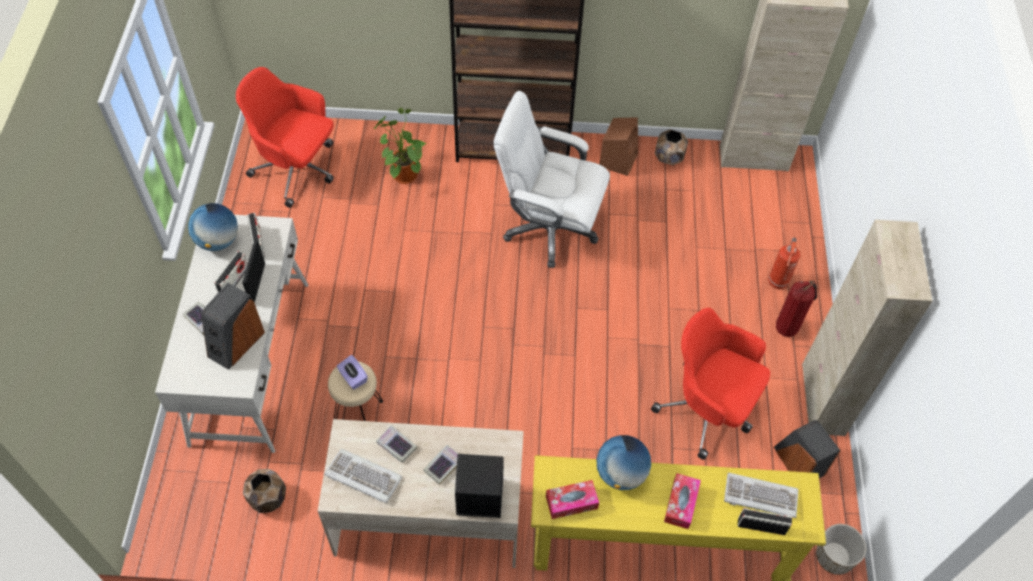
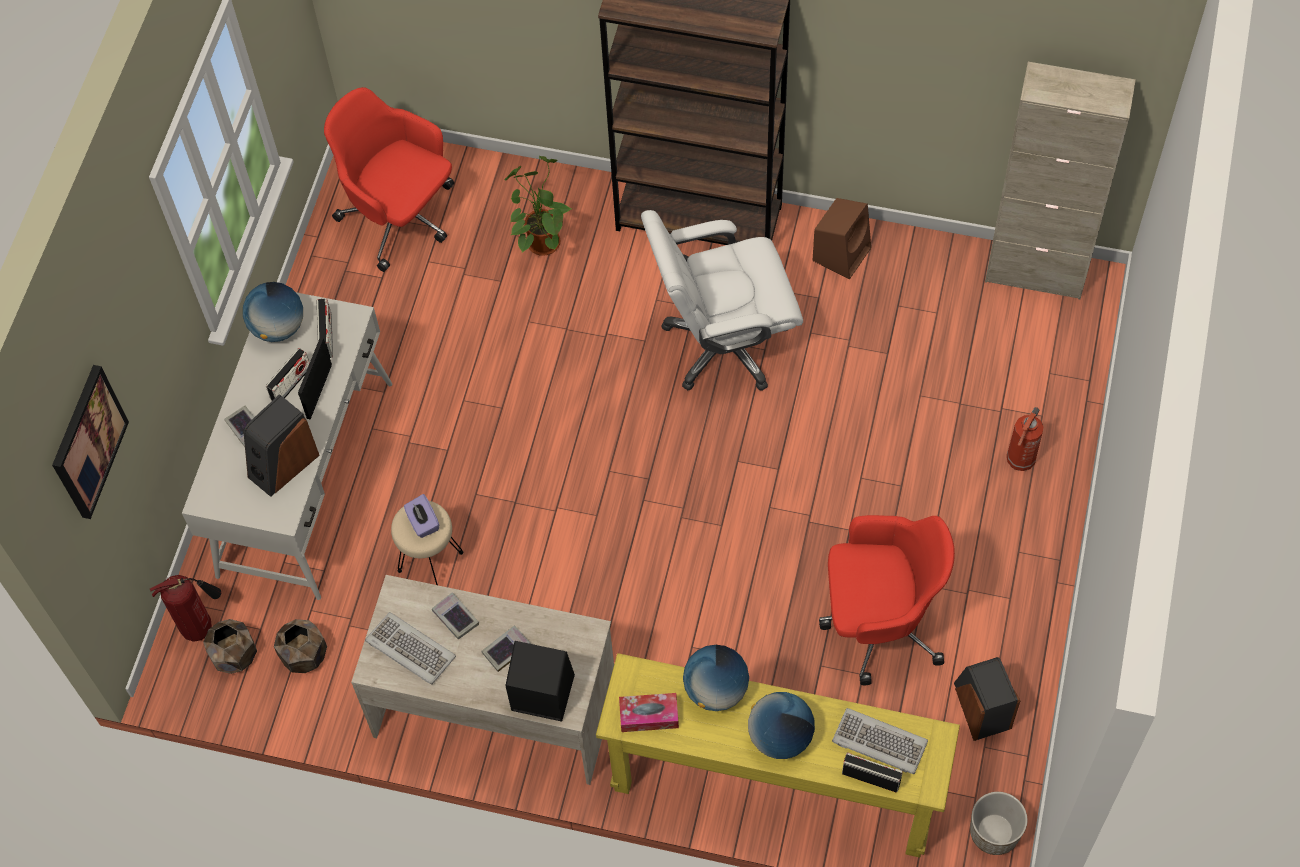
camera: 15 degrees right, 5 degrees up
(63, 329) = (87, 441): none -> picture
(549, 229) = (723, 344): white office chair -> white office chair turned 45 degrees counterclockwise
(669, 157) = (914, 258): brown planter -> brown planter (235, 656)
(681, 504) = (780, 737): tissue box -> globe
(707, 409) = (879, 621): red office chair -> red office chair turned 135 degrees clockwise
(787, 327) = (1016, 525): fire extinguisher -> fire extinguisher (201, 627)
(822, 399) = (1037, 629): beige cabinet -> none

